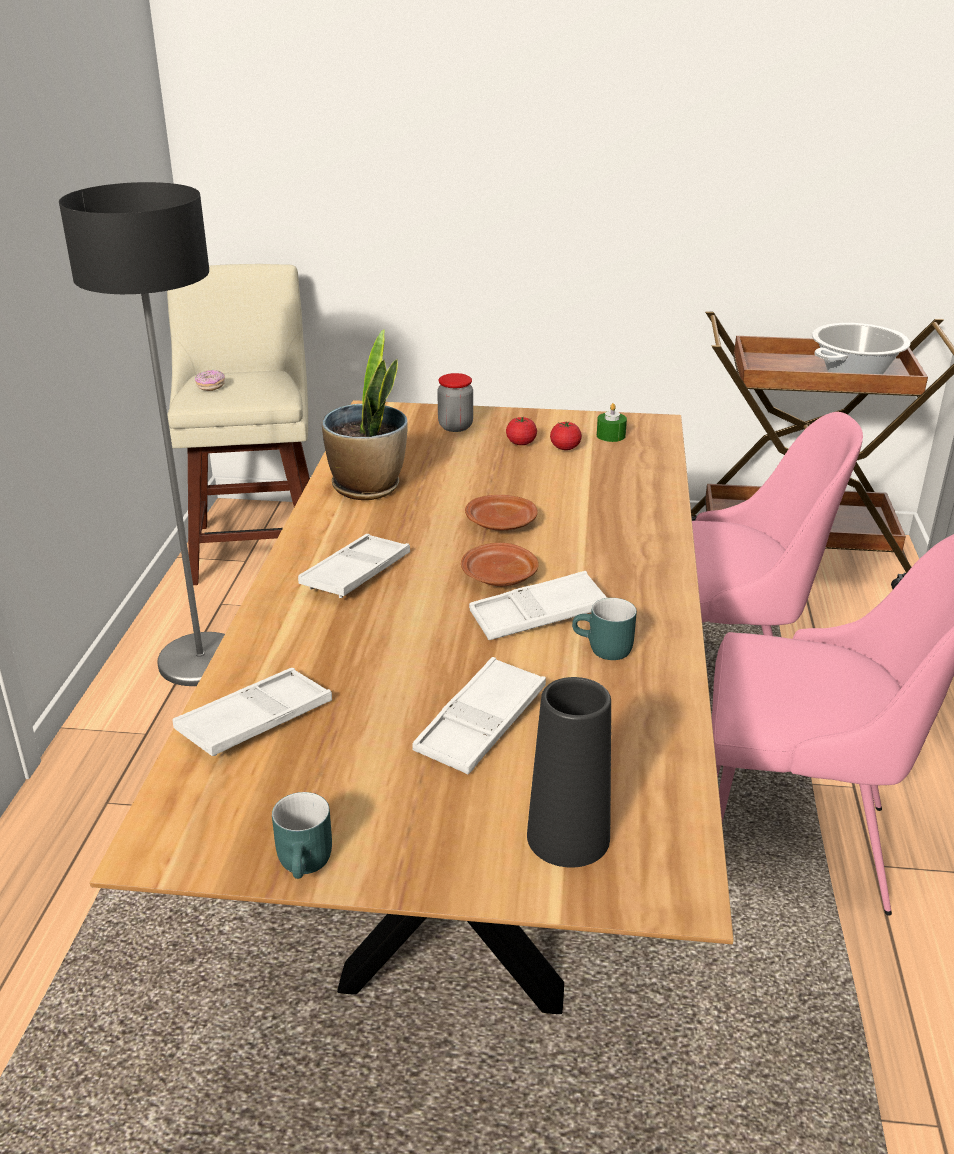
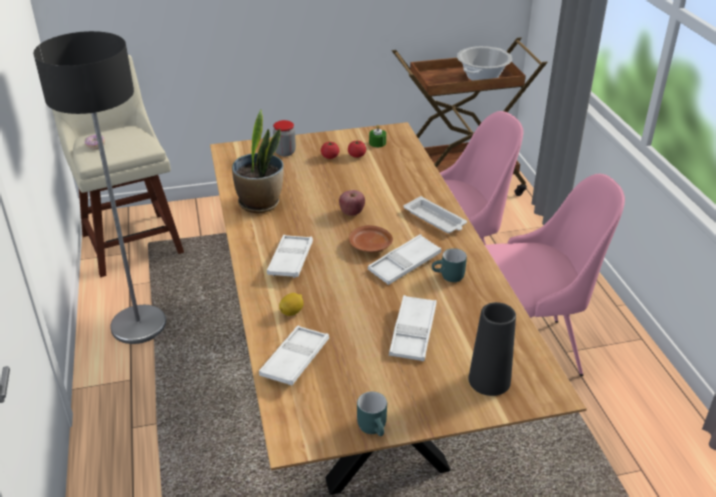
camera: 20 degrees left, 5 degrees up
(303, 647) = (292, 312): none -> lemon
(502, 524) = (352, 212): brown plate -> apple
(636, 558) = (435, 219): none -> white tray

